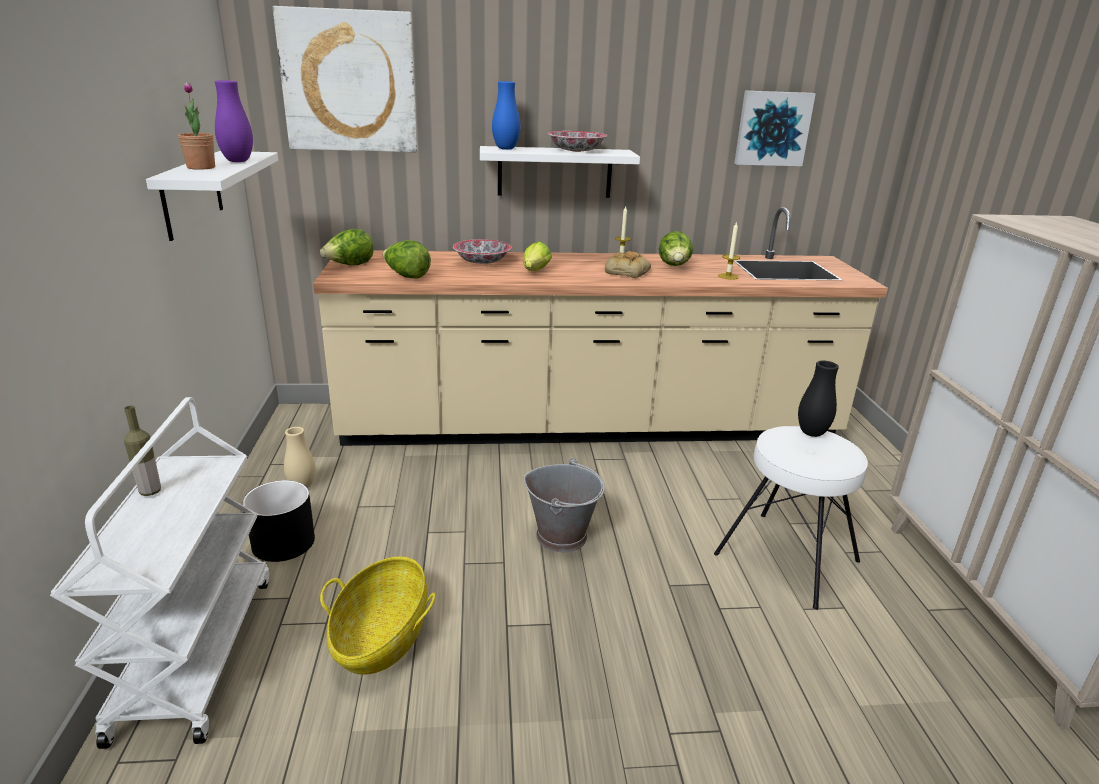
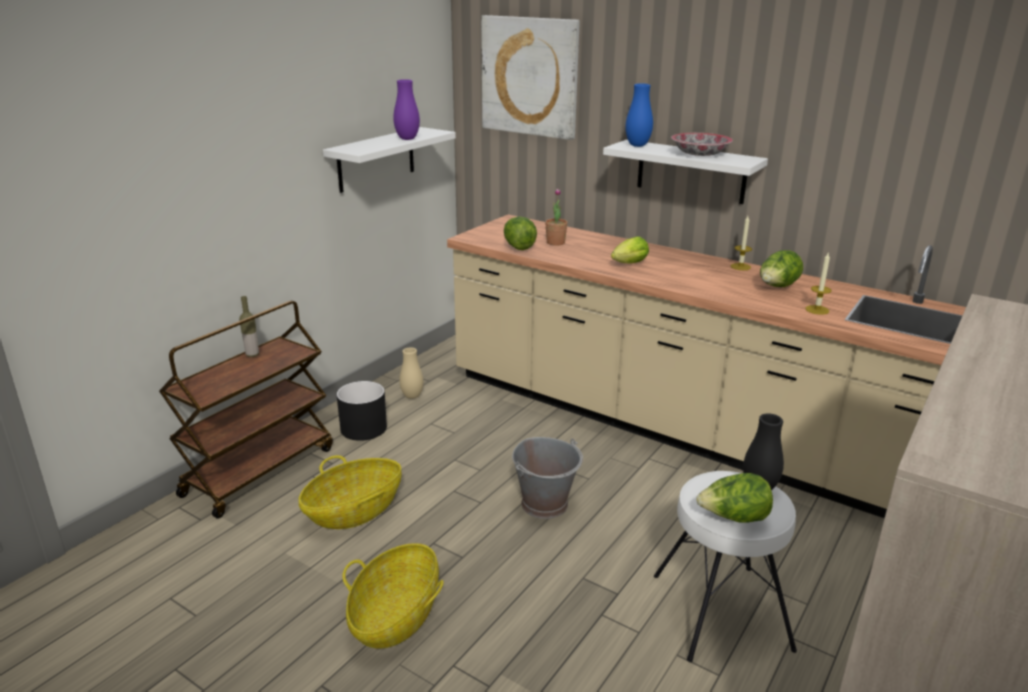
camera: 40 degrees right, 0 degrees up
(195, 652) = (259, 470): white cart -> brown cart
(201, 167) = (372, 143): potted plant -> potted plant (555, 242)
(349, 266) = (493, 230): lettuce -> lettuce (733, 518)
(482, 262) = (600, 246): bowl -> none
(561, 721) = (395, 616): none -> basket
(626, 271) = (715, 282): bread -> none
(772, 128) = (940, 152): picture -> none

